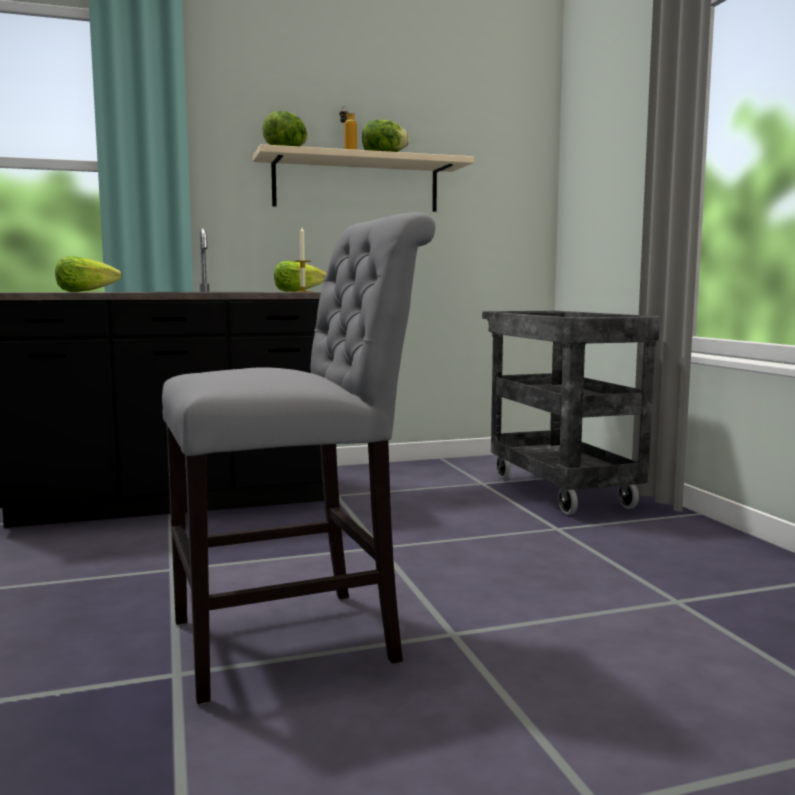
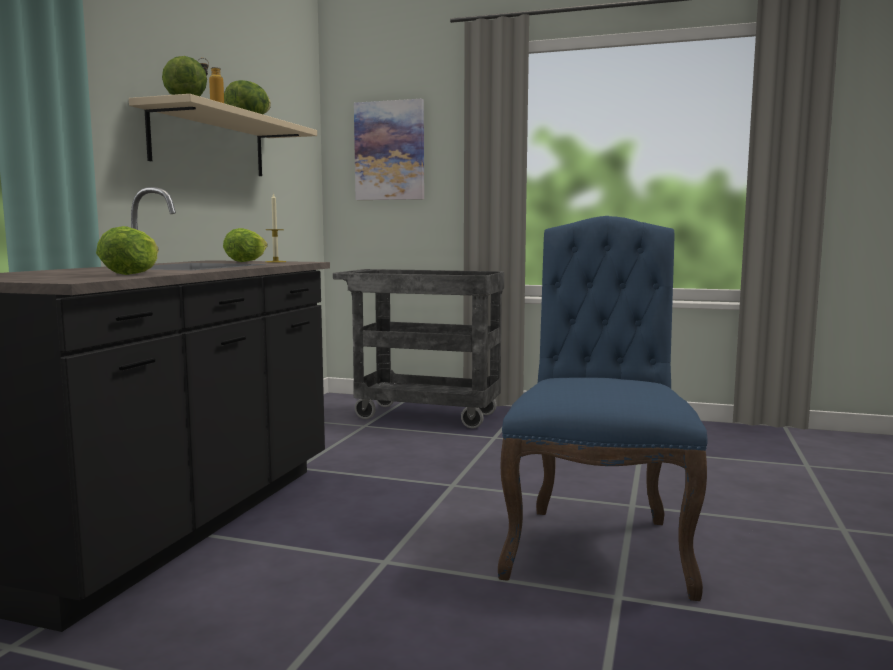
camera: 55 degrees left, 0 degrees up
(298, 640) = (598, 547): grey stool -> blue chair
(603, 167) = (390, 151): none -> picture

